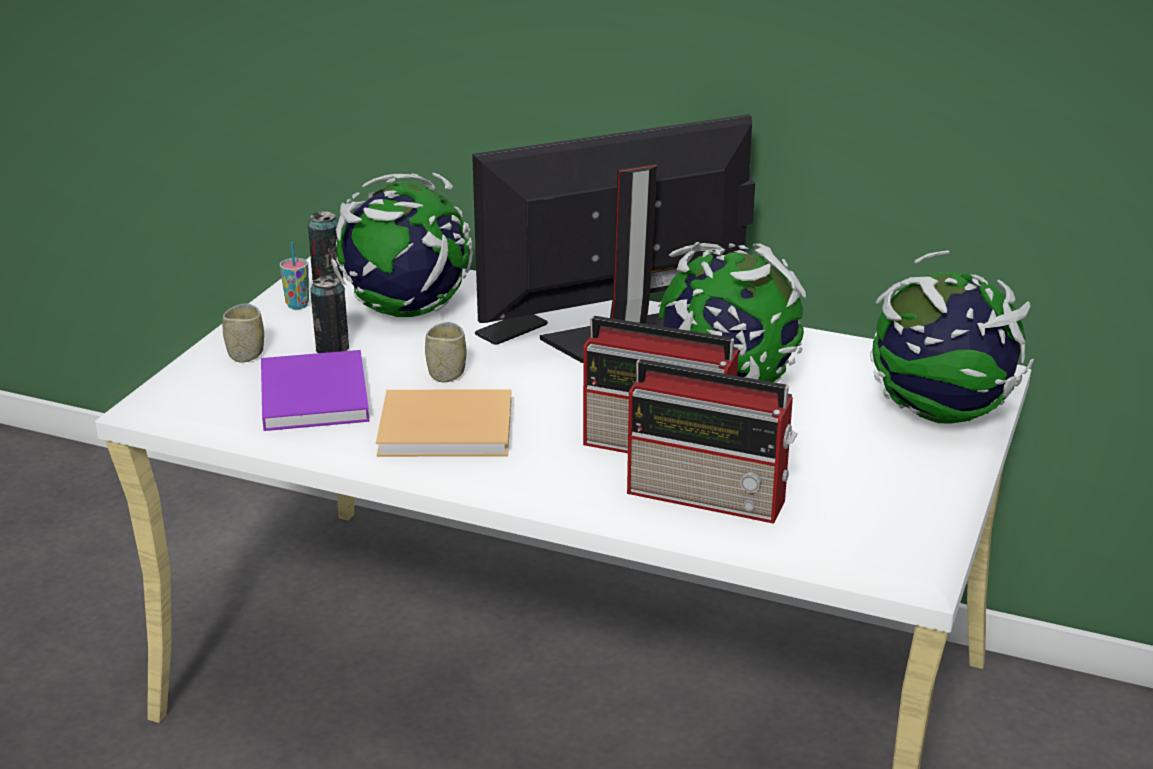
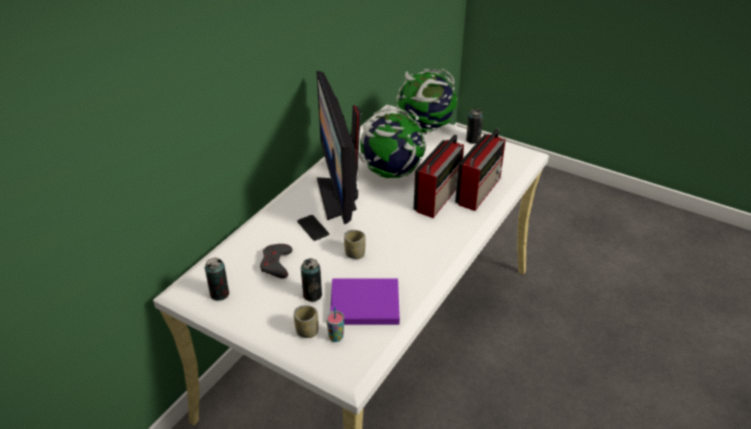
camera: 80 degrees left, 10 degrees up
(297, 305) = (249, 308): cup -> cup (336, 337)
(406, 311) = (276, 264): globe -> grey game controller
(450, 429) = (410, 256): beige book -> none
(928, 480) = (473, 140): none -> can

